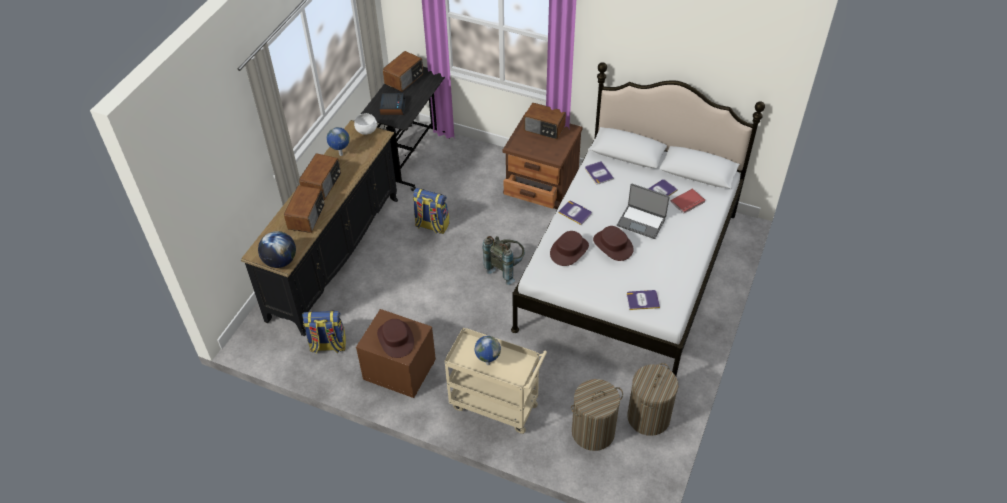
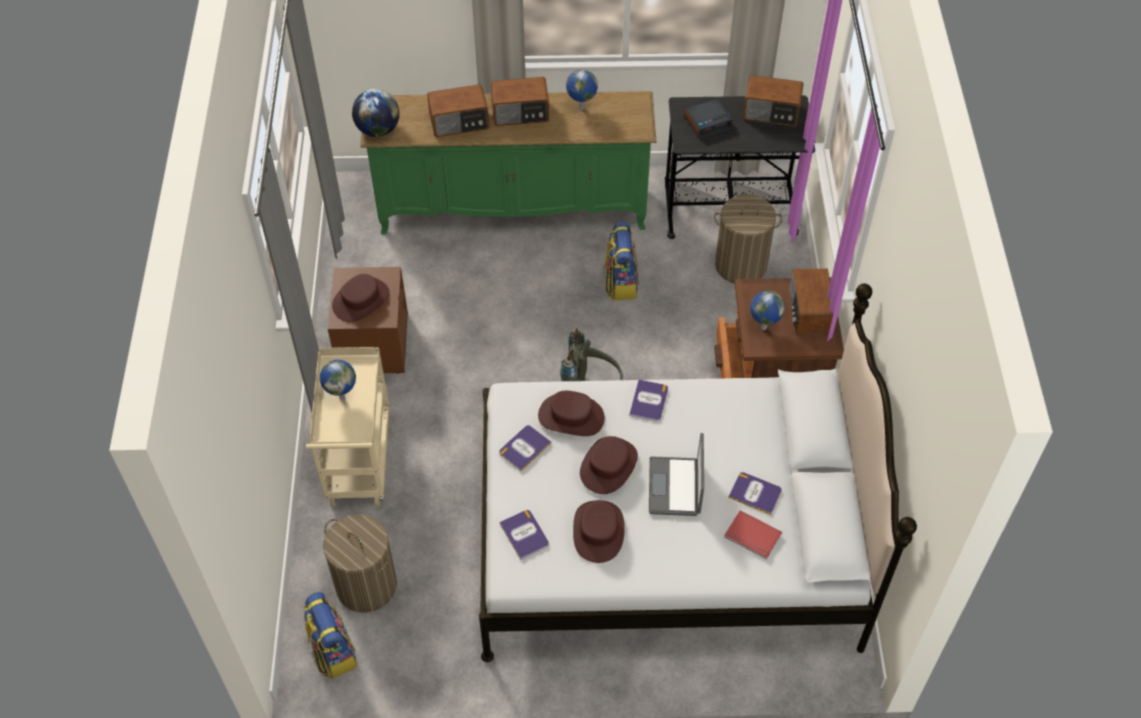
camera: 65 degrees right, 5 degrees up
(328, 345) = (378, 261): backpack -> backpack (332, 651)
(336, 257) = (513, 210): black dresser -> green dresser
(366, 131) = (639, 113): white bowl -> none
(545, 151) = (763, 327): none -> globe
(598, 173) = (746, 403): book -> book (524, 448)
(648, 417) = (416, 645): laundry basket -> laundry basket (740, 265)
(656, 265) = (598, 531): none -> brown hat

